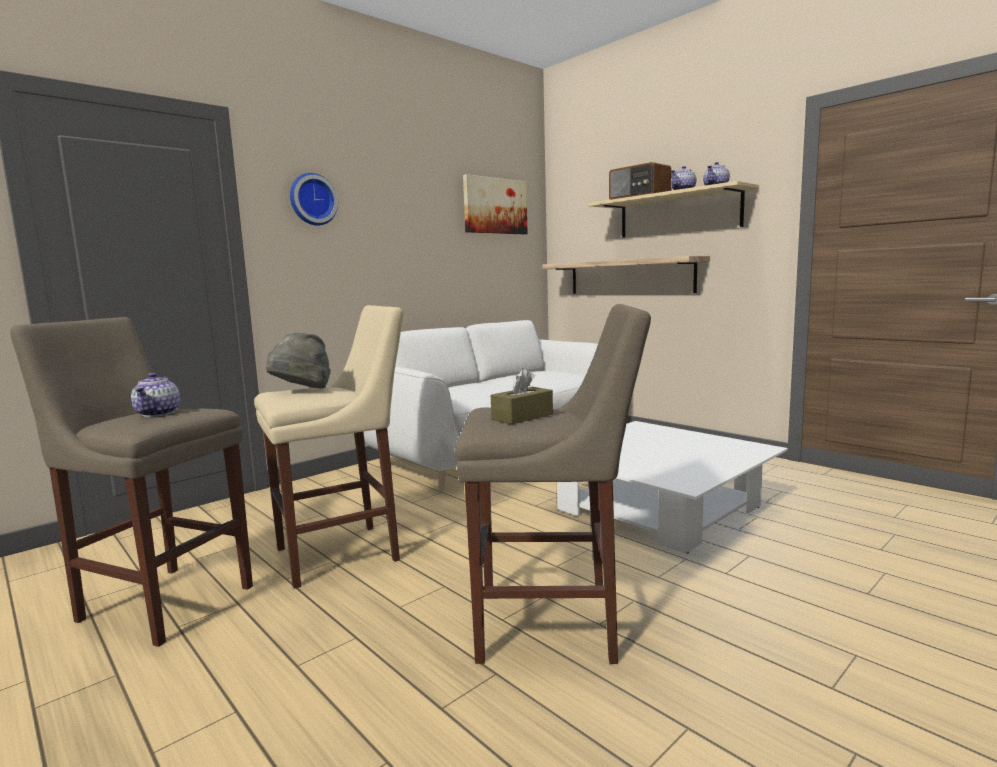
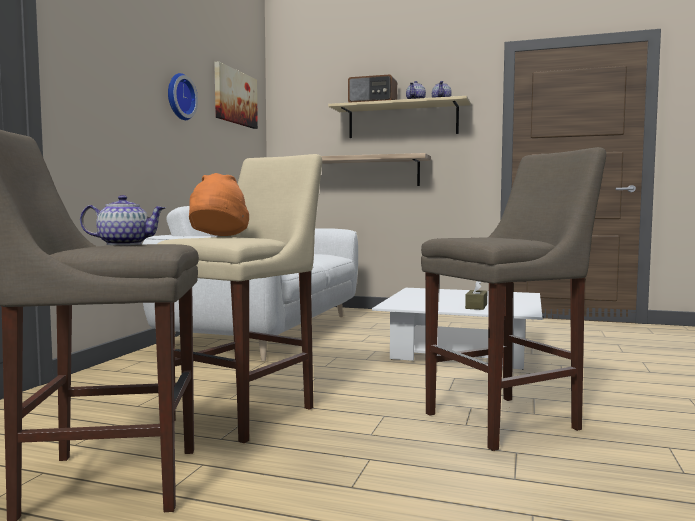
camera: 30 degrees left, 5 degrees down
(158, 413) = (123, 244): teapot -> teapot turned 60 degrees counterclockwise
(301, 391) = (218, 237): grey hat -> orange hat
(312, 200) = (102, 55): wall clock -> wall clock (179, 97)
(522, 416) = (496, 237): brown tissue box -> brown tissue box (476, 306)

